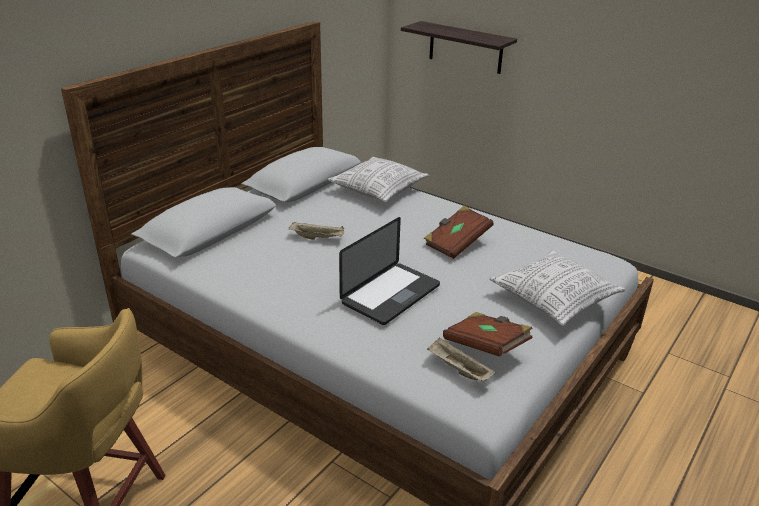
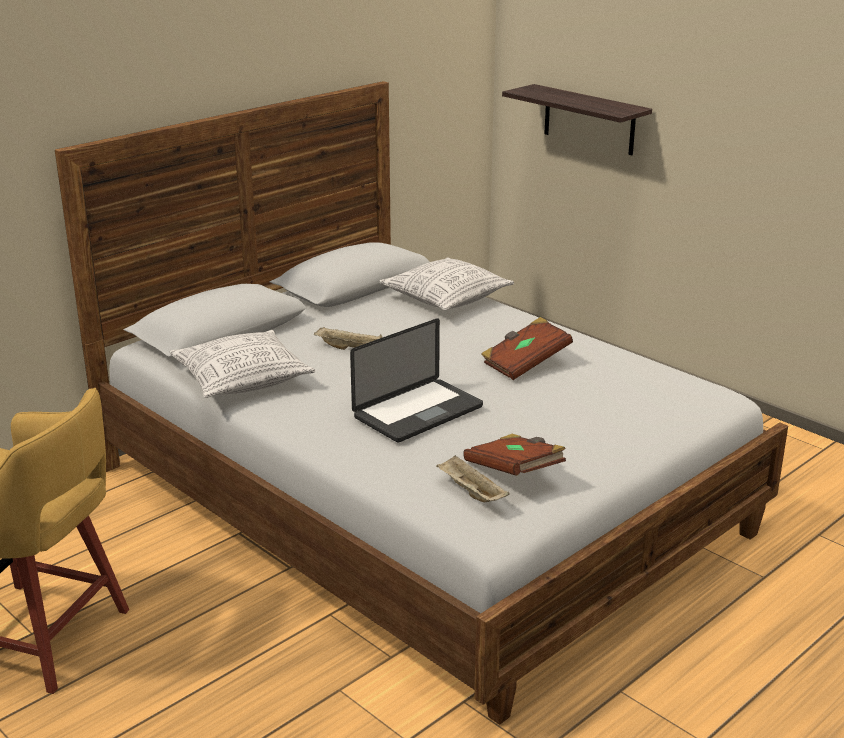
camera: 10 degrees right, 5 degrees down
(554, 299) = (626, 431): pillow -> pillow (242, 380)

